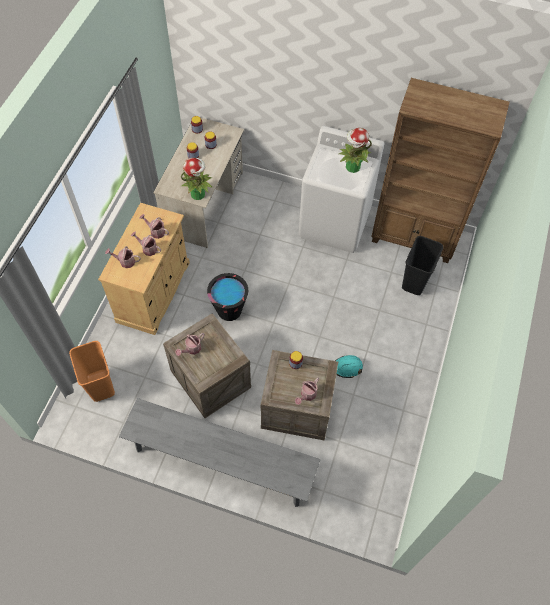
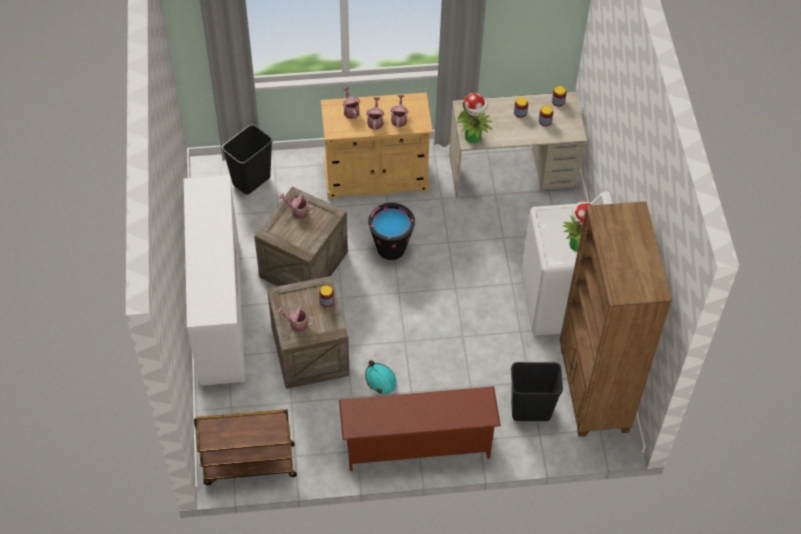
camera: 65 degrees right, 5 degrees down
(100, 385) = (251, 180): orange trash can -> black trash can
(221, 463) = (219, 309): grey bench -> white dresser
(384, 498) = (248, 465): none -> brown cart
(416, 367) = (417, 447): none -> brown shoe rack

